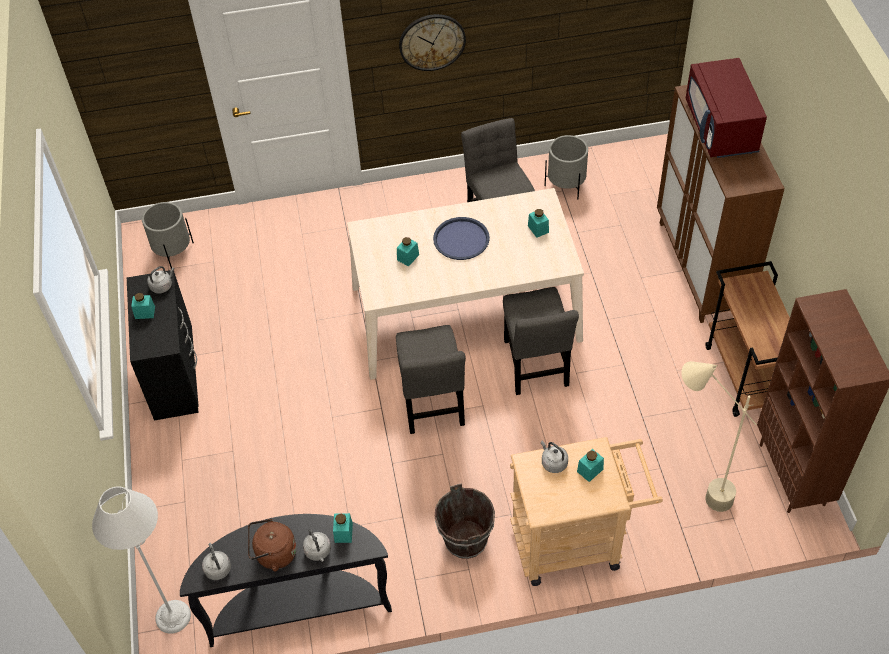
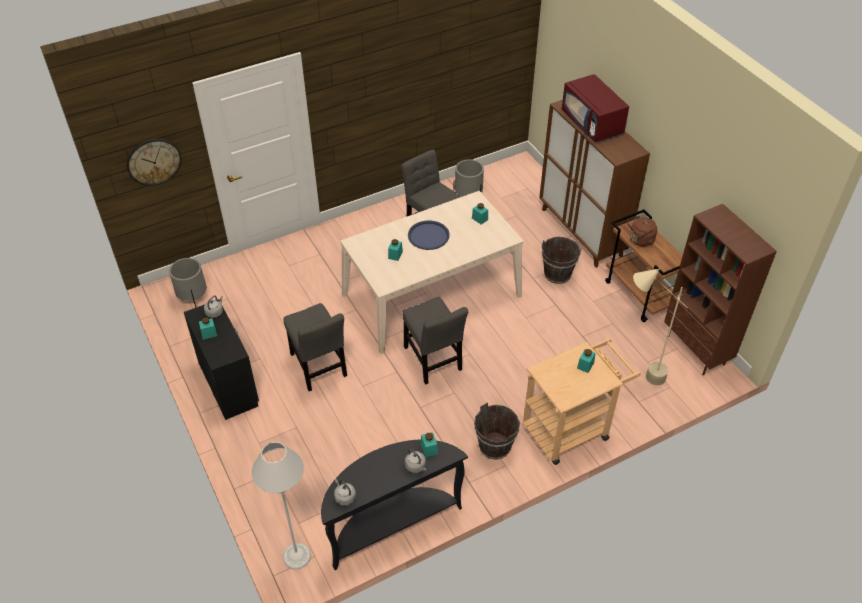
camera: 20 degrees left, 5 degrees down
(273, 554) = (383, 477): brown kettle -> brown kettle (640, 240)
(432, 42) = (368, 103): wall clock -> wall clock (154, 161)
(536, 367) = (496, 319): grey chair -> grey chair (319, 367)
(553, 463) = (558, 366): grey kettle -> none
(643, 321) = (557, 274): none -> brown bucket

